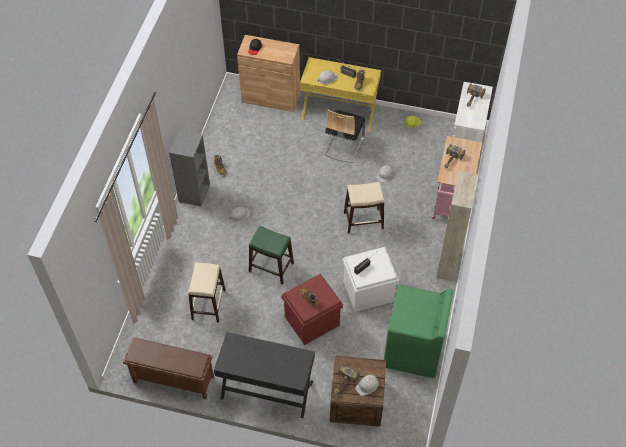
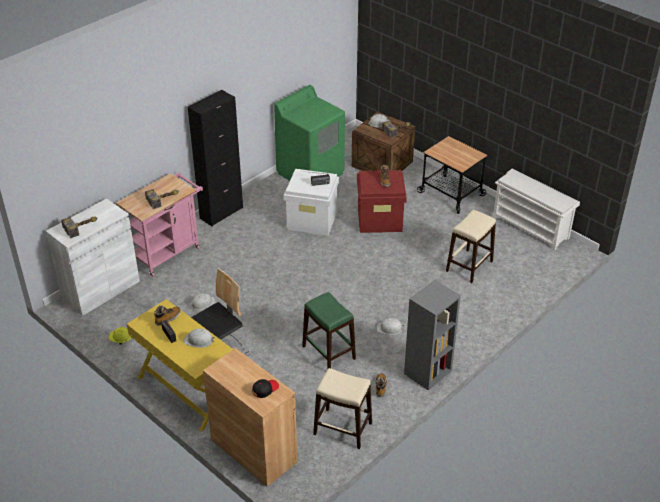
camera: 150 degrees left, 15 degrees down
(172, 379) = (531, 227): brown shoe rack -> white shoe rack
(266, 390) = (451, 193): black desk -> cart
(271, 267) = (388, 271): green stool -> green stool (328, 352)
(363, 220) = (265, 273): beige stool -> beige stool (343, 429)
(448, 263) = (221, 213): beige cabinet -> black cabinet

